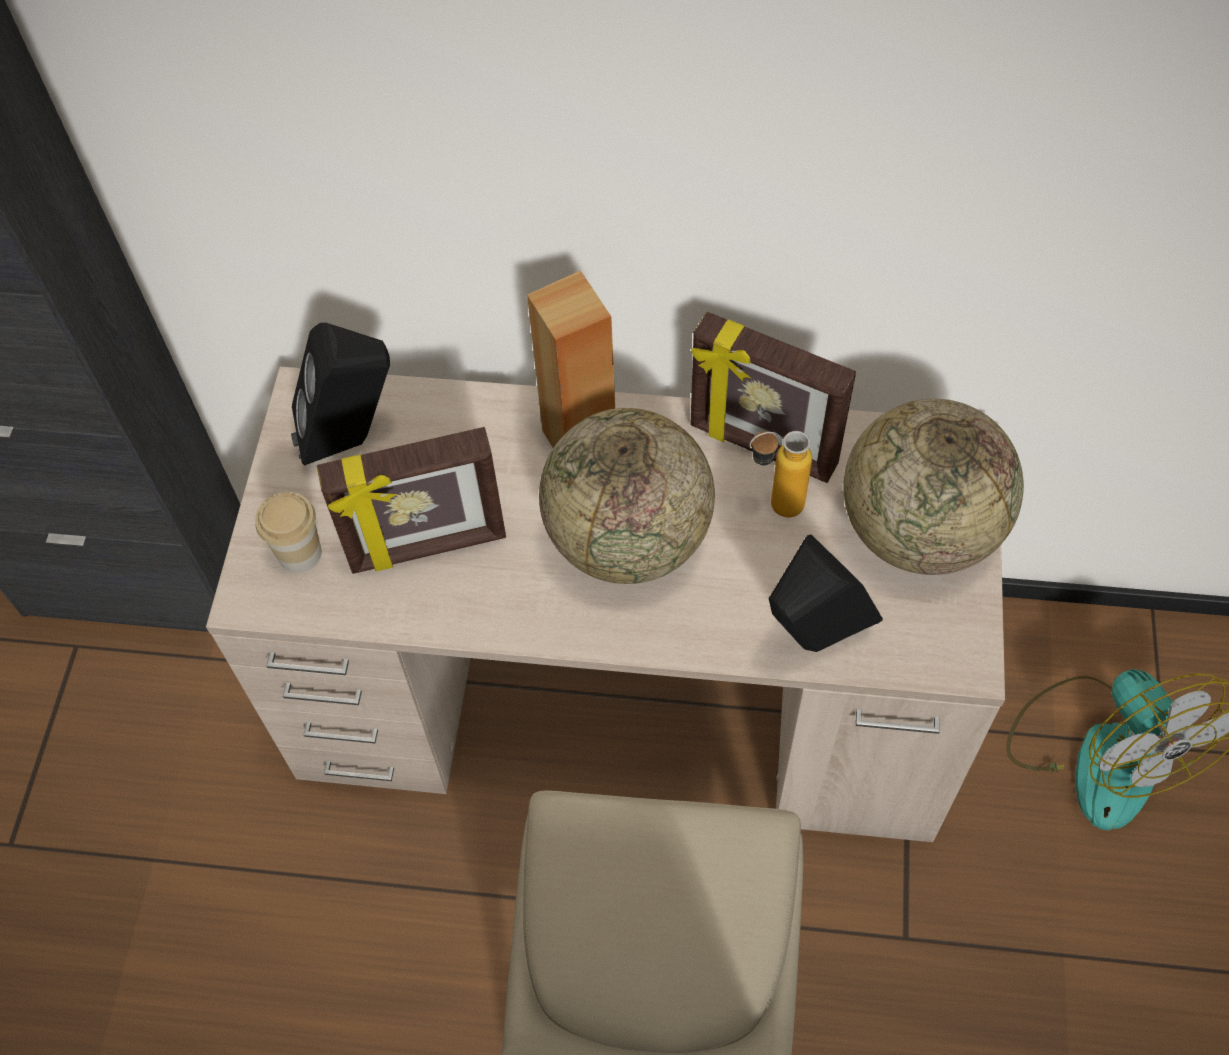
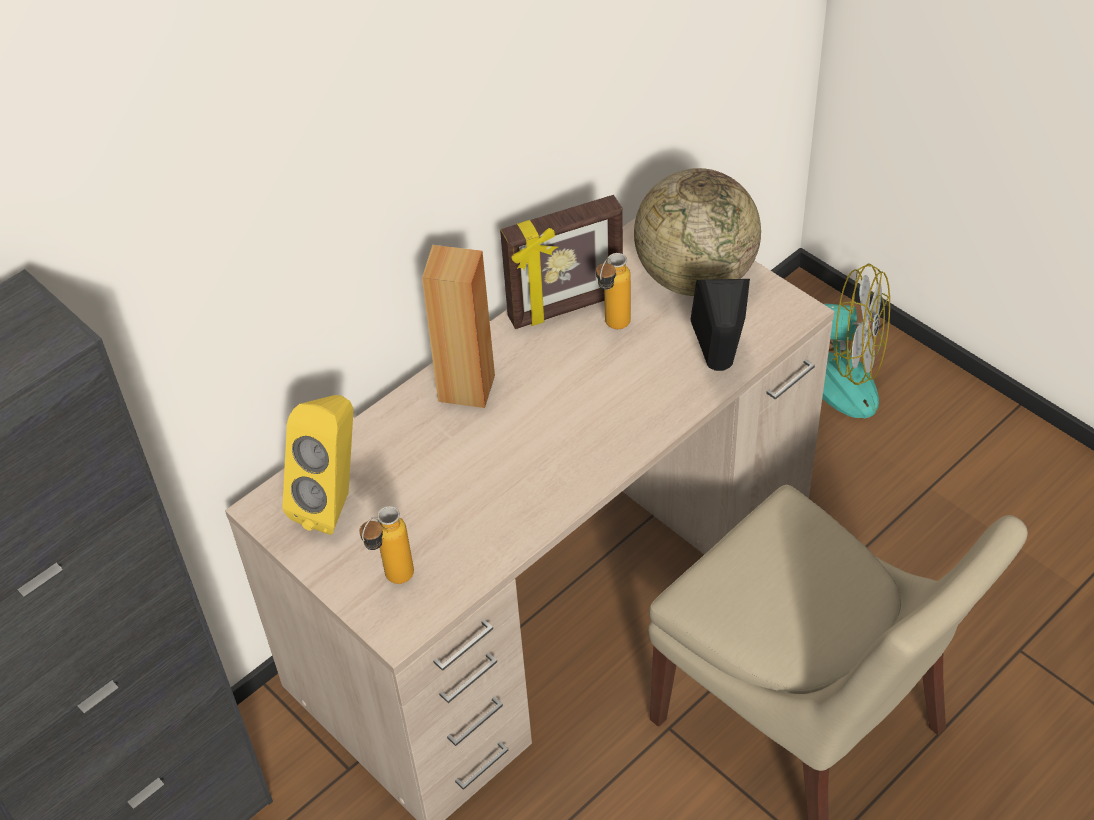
camera: 50 degrees left, 10 degrees down
(299, 553) = (392, 582): cup -> bottle
(353, 440) = (334, 503): black speaker -> yellow speaker
(428, 548) = (462, 510): picture frame -> none
(628, 539) = (563, 407): globe -> none

